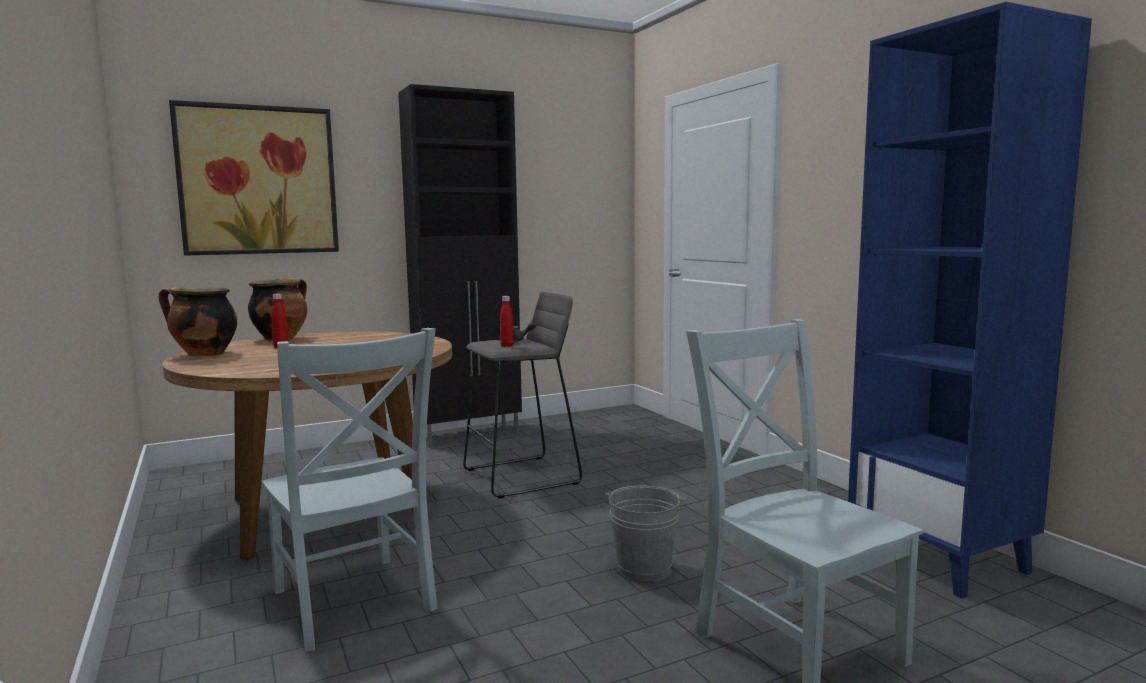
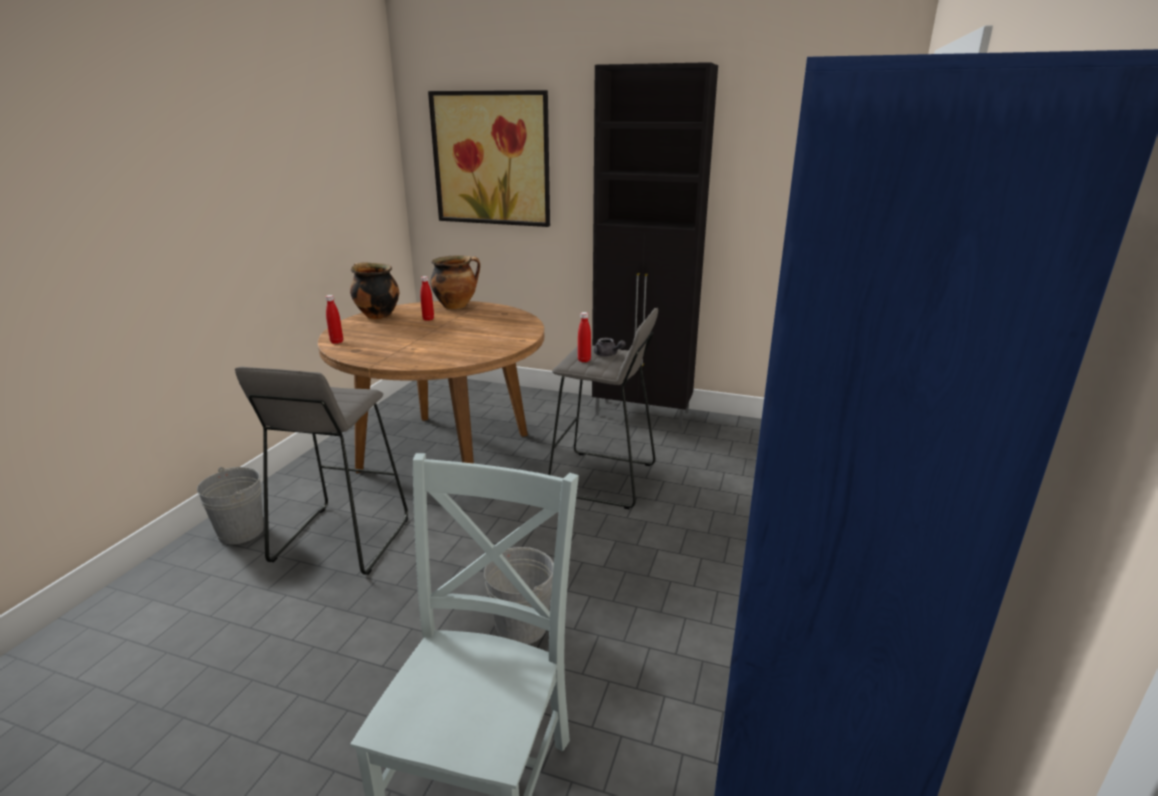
camera: 45 degrees right, 15 degrees up
(192, 658) = (241, 532): none -> grey bucket
(225, 371) = (337, 342): none -> red bottle
(354, 604) = (341, 540): grey chair -> grey stool

